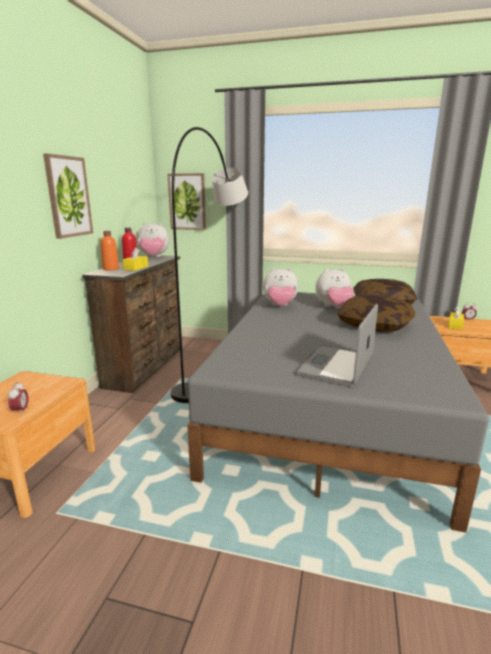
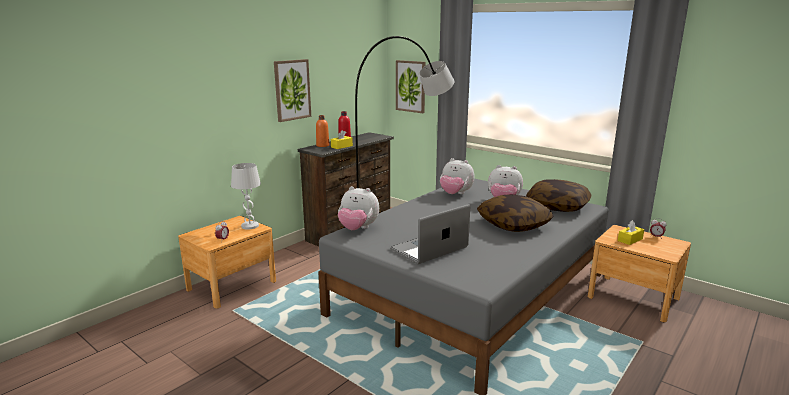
camera: 25 degrees right, 0 degrees up
(50, 382) = (250, 226): none -> white table lamp
(154, 257) = (370, 136): plush toy -> plush toy (358, 229)

